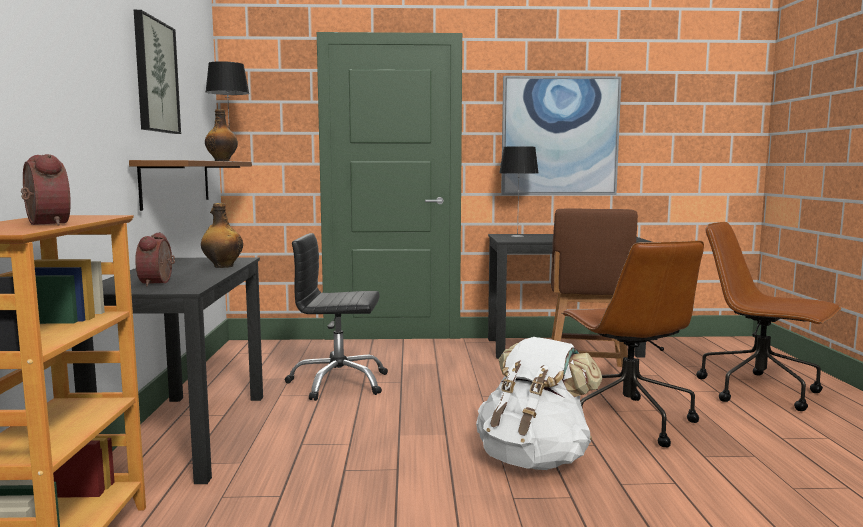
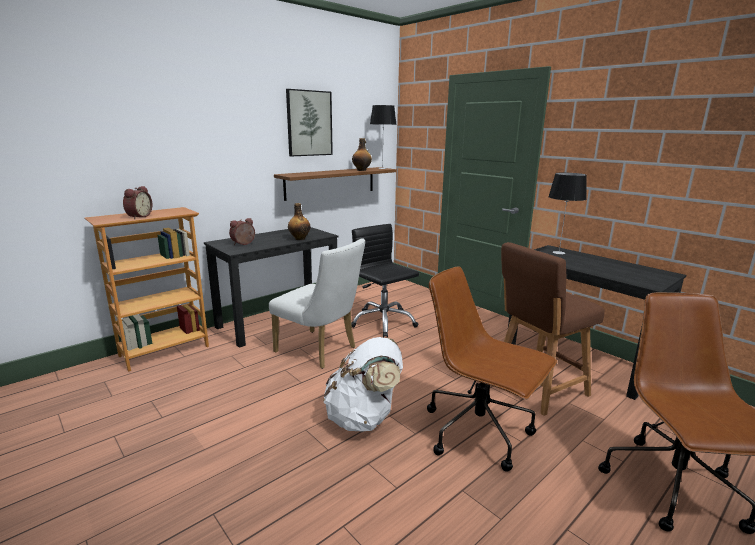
camera: 50 degrees right, 10 degrees up
(338, 435) = (320, 351): none -> white chair
(559, 136) = (628, 165): picture -> none
(626, 419) = (479, 432): brown office chair -> brown office chair turned 90 degrees clockwise

